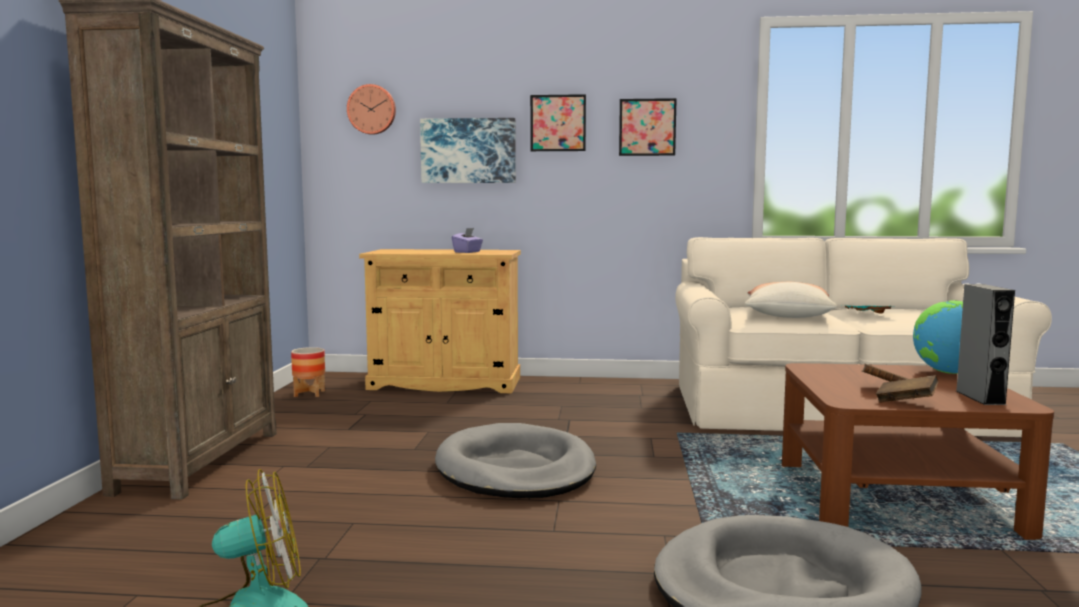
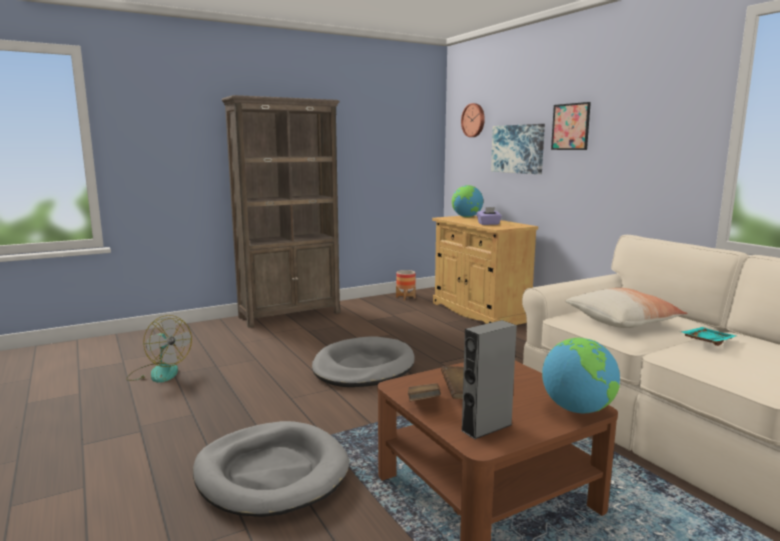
camera: 55 degrees right, 5 degrees up
(396, 250) = (466, 217): none -> globe
(647, 127) = (633, 129): picture -> none

